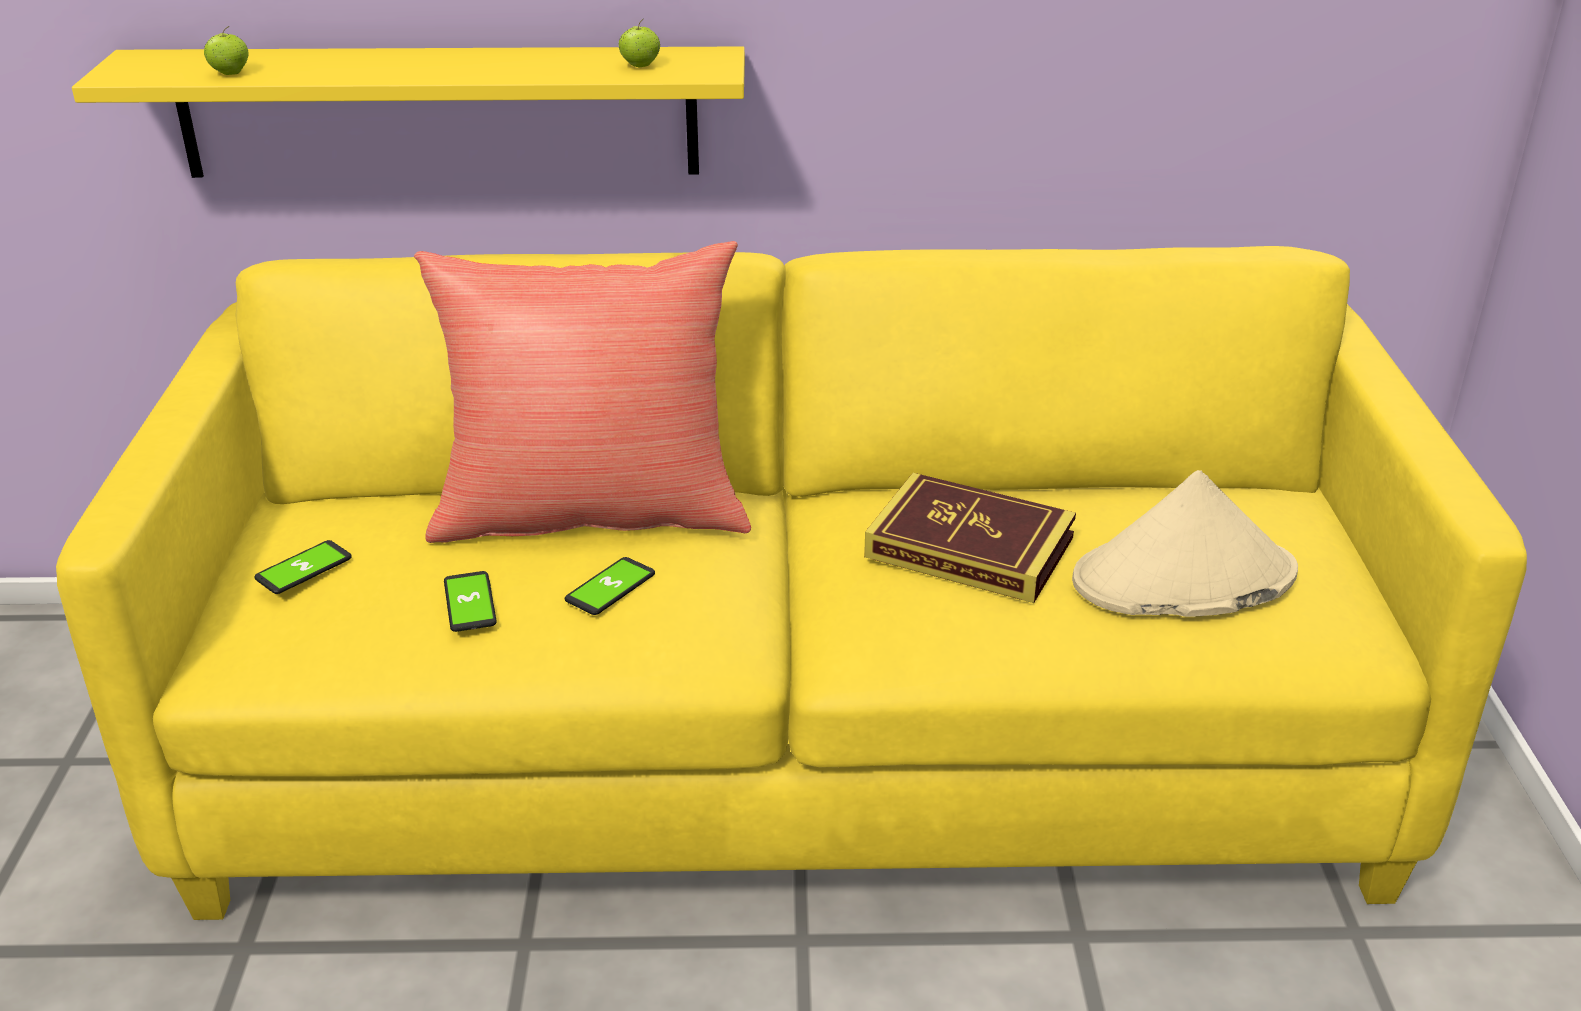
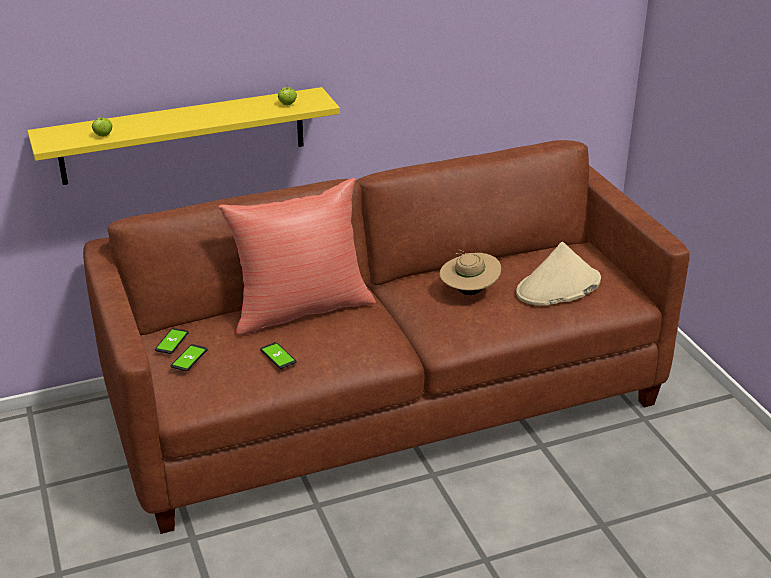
camera: 20 degrees left, 0 degrees up
(610, 588) = (334, 337): phone -> phone (172, 342)
(794, 746) = (386, 401): yellow sofa -> brown sofa
(969, 547) = (469, 291): book -> beige hat

